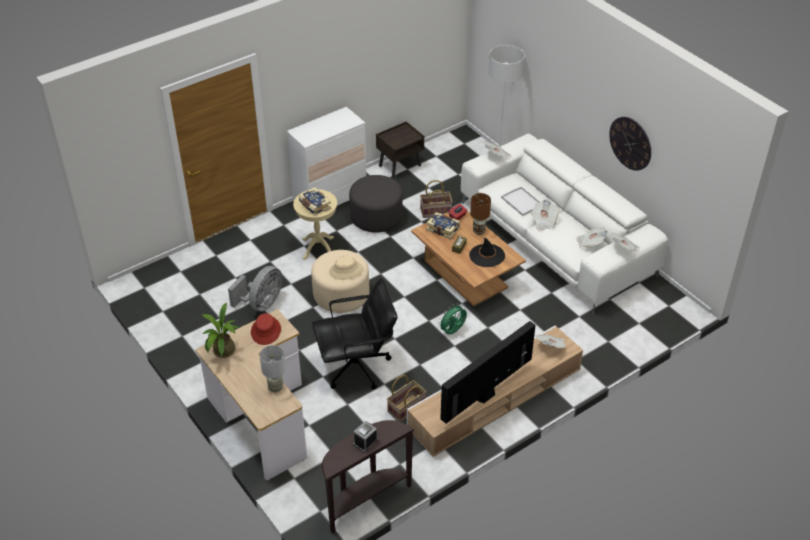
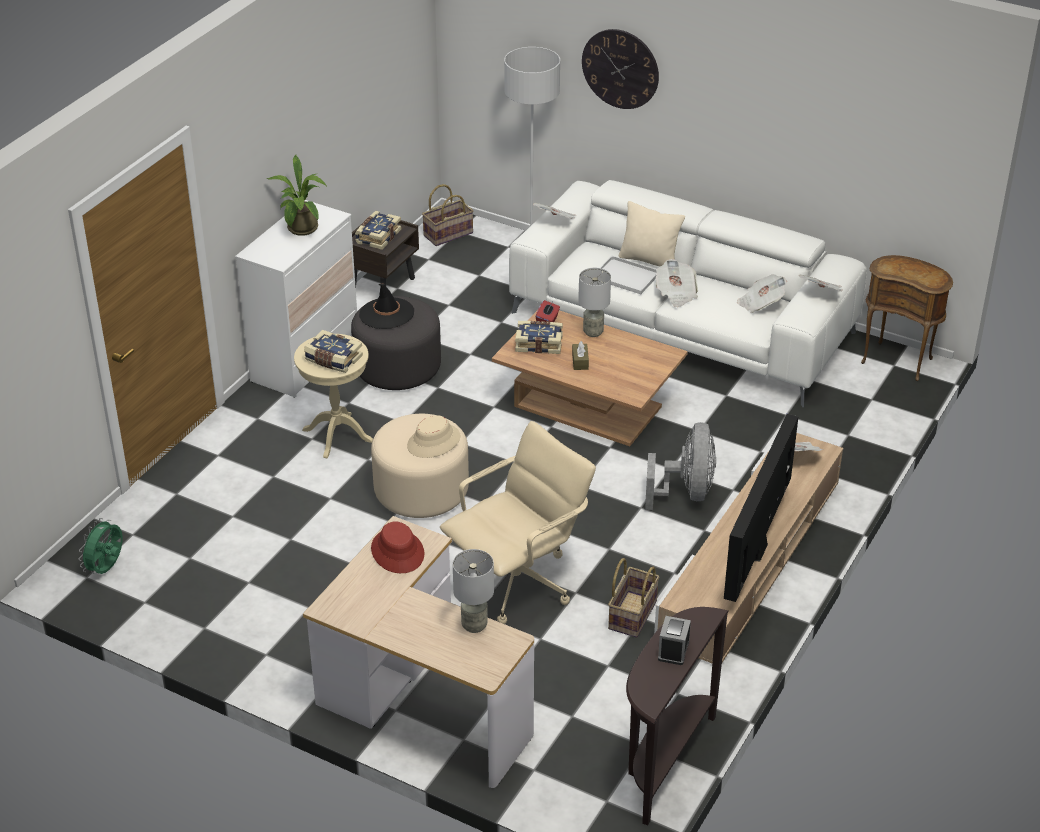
camera: 25 degrees left, 5 degrees down
(222, 352) = (351, 604): potted plant -> potted plant (301, 230)
(261, 304) = (303, 541): grey fan -> grey fan (686, 493)
(357, 367) = (518, 583): black office chair -> beige office chair
(398, 136) = (377, 236): none -> book
(436, 211) = (482, 334): basket -> basket (448, 234)
(453, 331) = (625, 489): green fan -> green fan (107, 569)
(478, 231) = (592, 332): brown table lamp -> grey table lamp
(487, 255) = (628, 361): black hat -> black hat (386, 314)
(543, 195) = (649, 260): none -> beige pillow
(630, 143) = (777, 138): wall clock -> wall clock (620, 68)
(673, 303) = (898, 360): none -> brown side table

